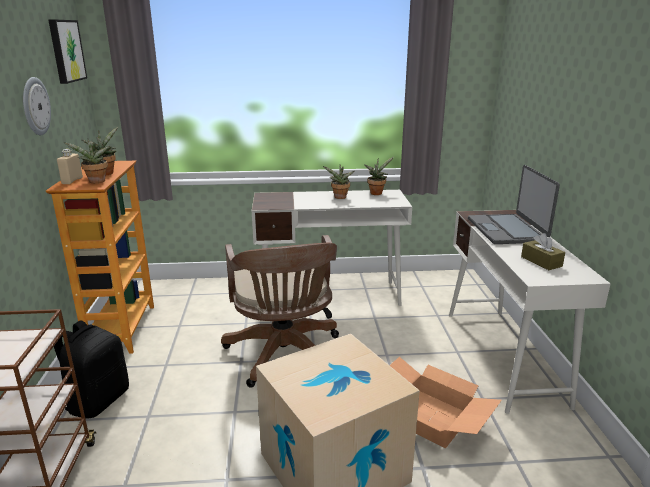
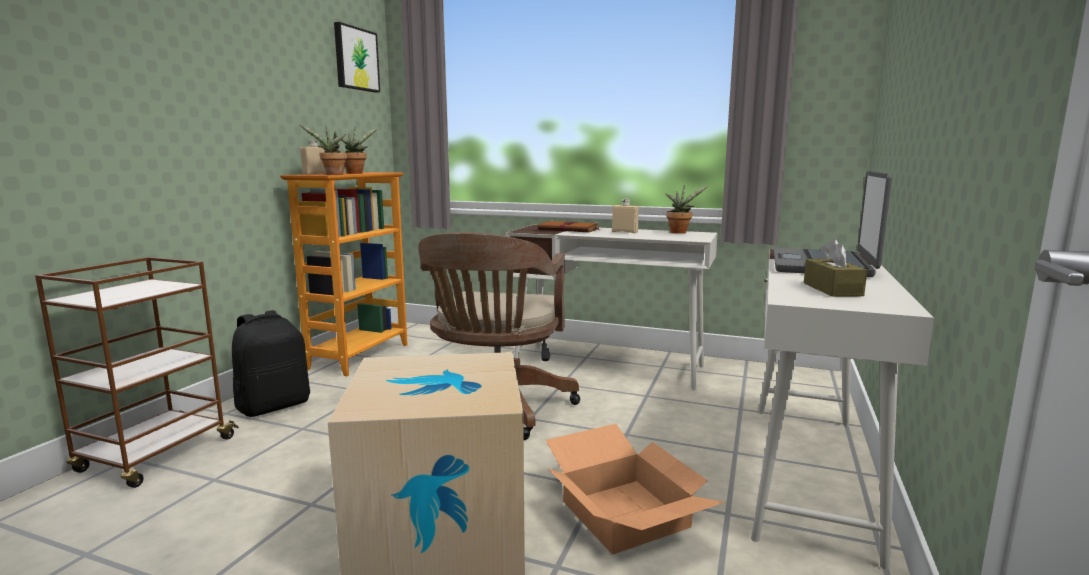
camera: 25 degrees right, 10 degrees down
(35, 106) = (291, 95): wall clock -> none
(295, 199) = (570, 229): none -> brown book
(339, 198) = (624, 232): potted plant -> beige bottle

